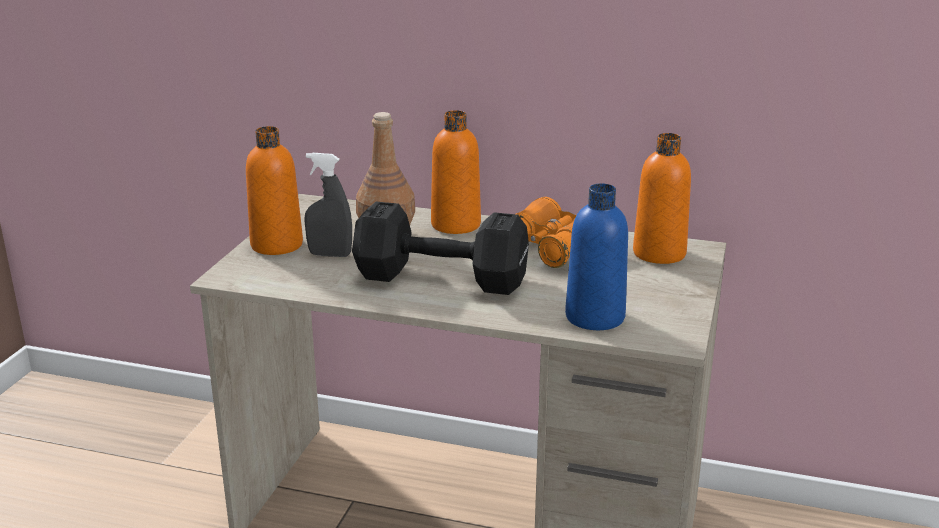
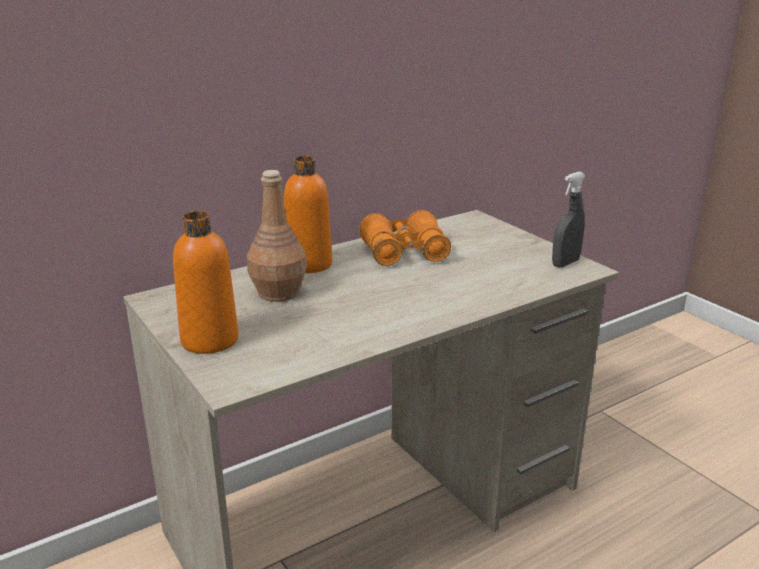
camera: 50 degrees left, 0 degrees up
(330, 254) = (272, 325): grey spray bottle -> grey spray bottle (565, 263)
(444, 279) = (393, 300): black dumbbell -> none
(595, 317) = (525, 278): blue bottle -> none
(659, 253) = (464, 229): orange bottle -> none

